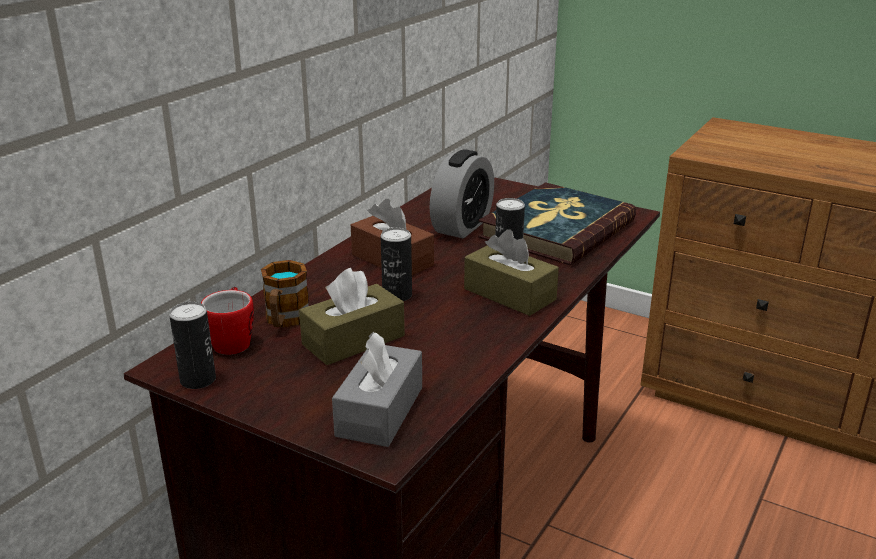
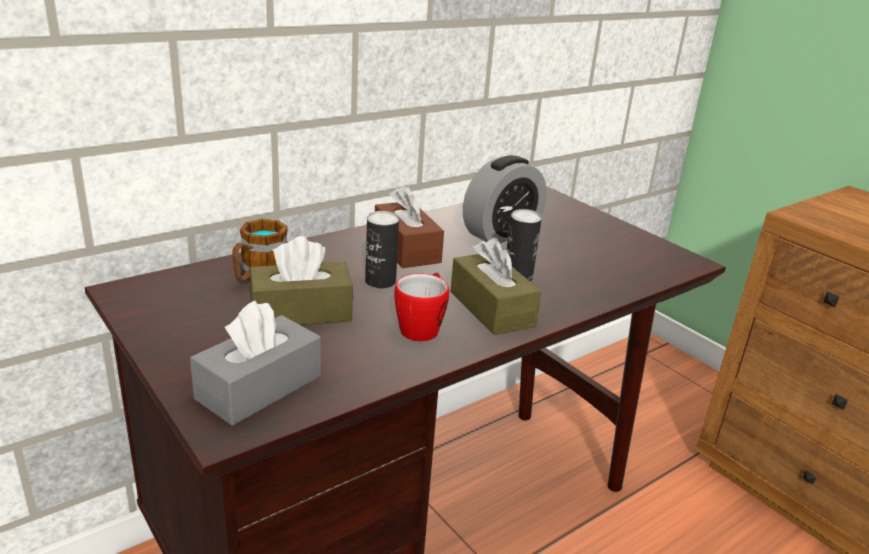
camera: 20 degrees right, 0 degrees up
(198, 380) = (134, 309): can -> none
(233, 341) = (198, 284): mug -> mug (422, 327)
(556, 229) = (595, 258): book -> none

